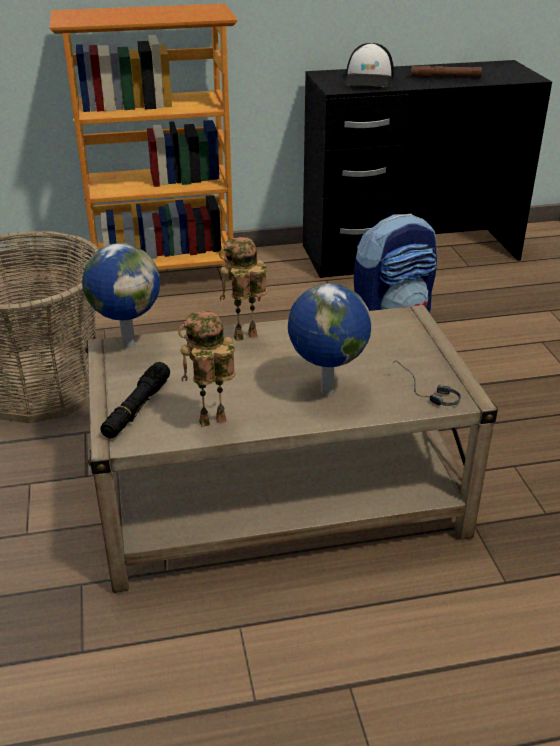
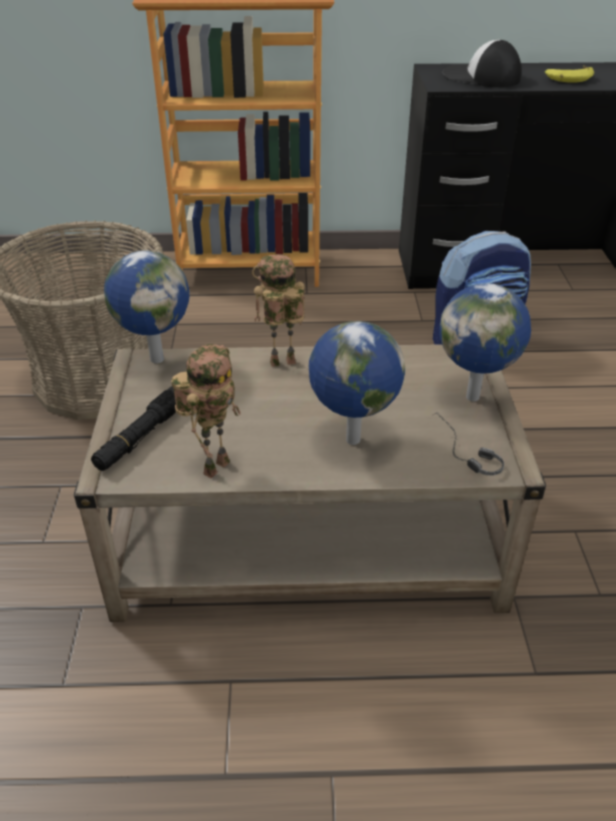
camera: 10 degrees right, 5 degrees up
(211, 424) = (215, 465): toy robot -> toy robot turned 135 degrees clockwise
(369, 80) = (480, 77): cap -> cap turned 105 degrees clockwise
(421, 348) = (474, 396): none -> globe
(445, 77) = (567, 78): brown flashlight -> banana

